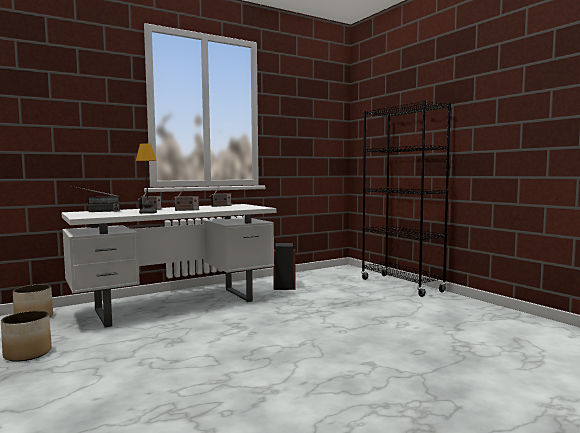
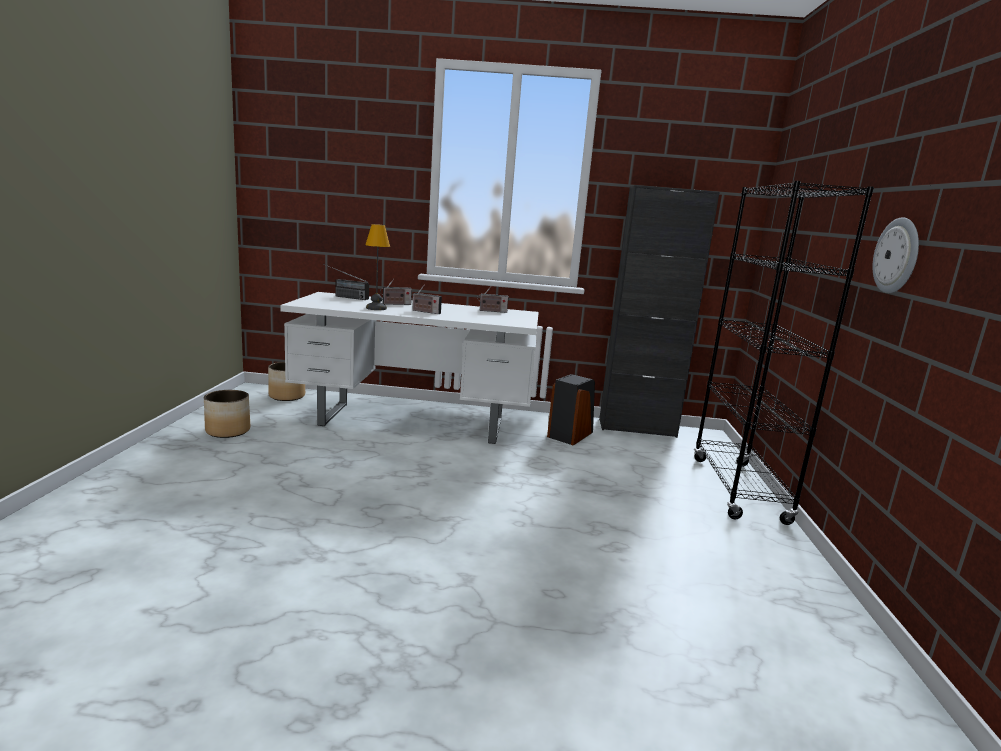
camera: 35 degrees right, 10 degrees up
(309, 273) = (637, 428): none -> black cabinet
(478, 133) = (897, 256): none -> wall clock

